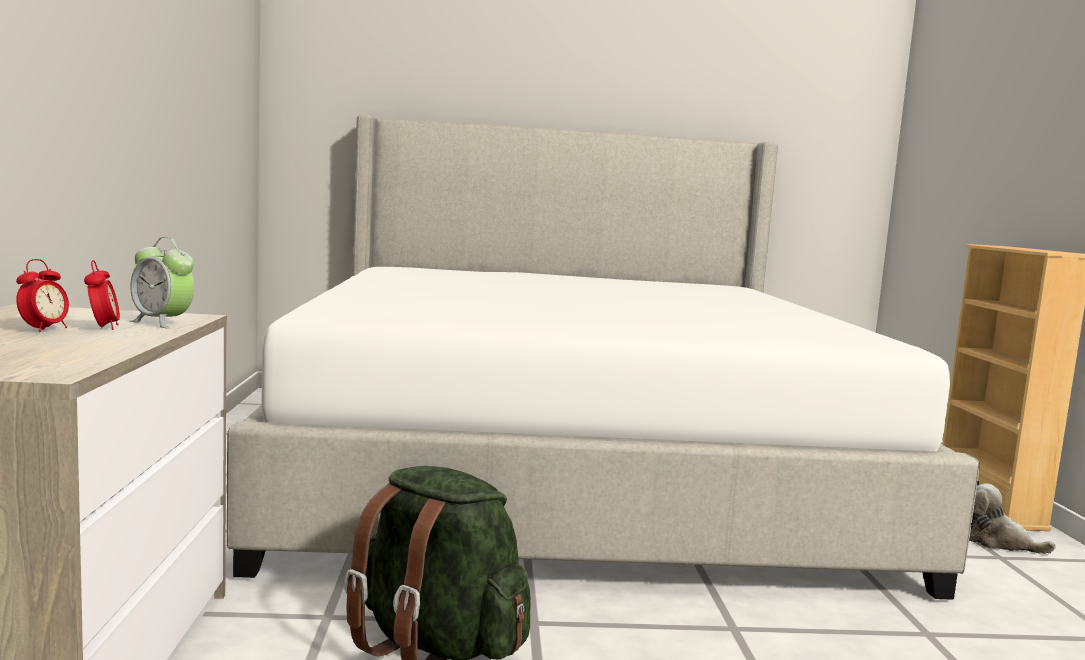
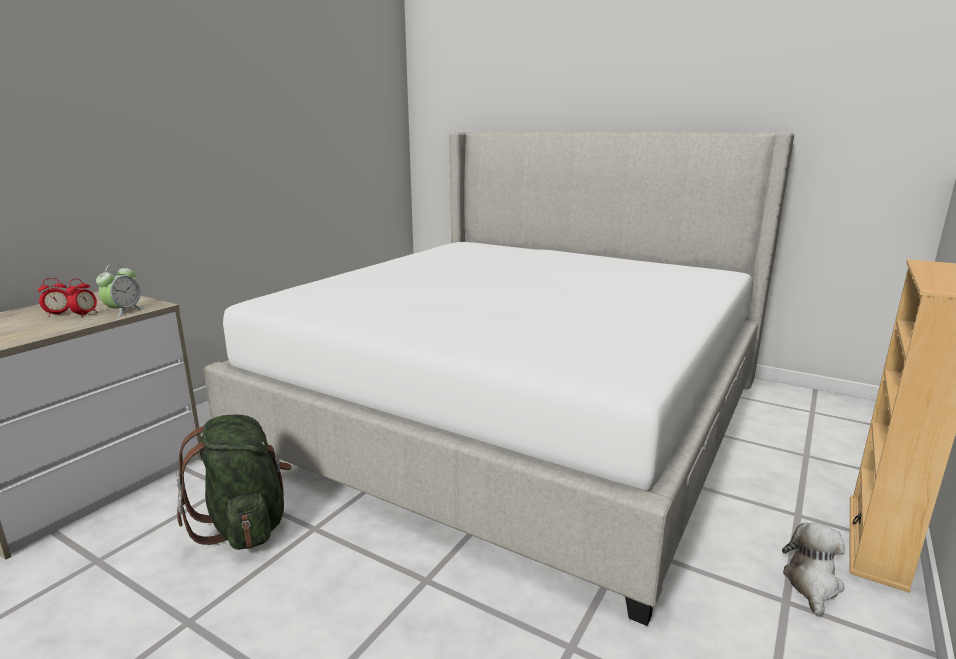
camera: 35 degrees right, 10 degrees up
(162, 323) = (124, 311): alarm clock -> alarm clock turned 135 degrees counterclockwise
(997, 542) = (812, 584): plush toy -> plush toy turned 45 degrees clockwise

